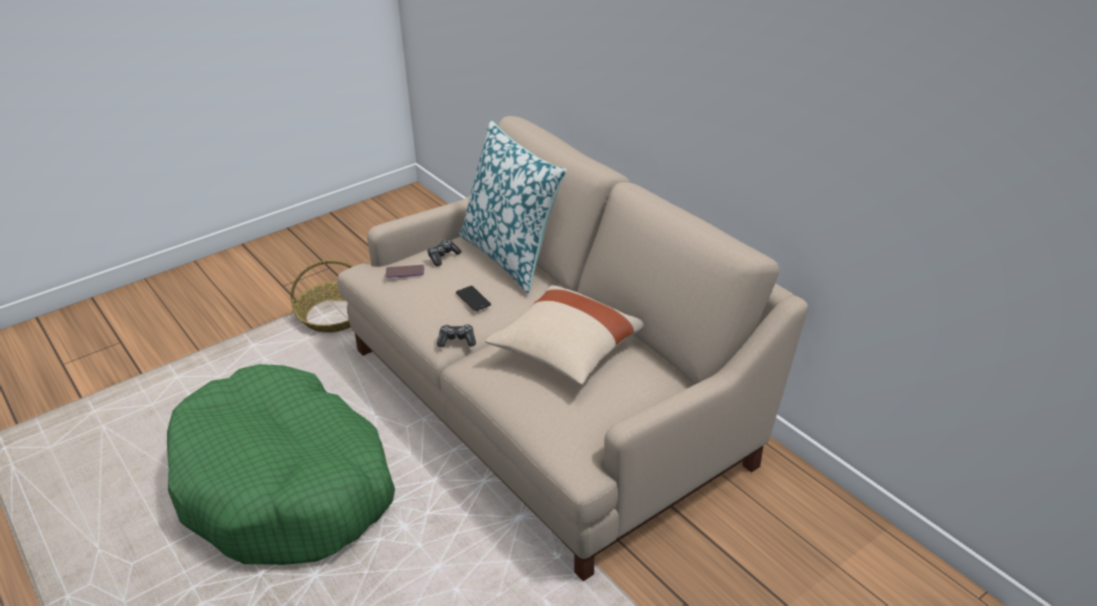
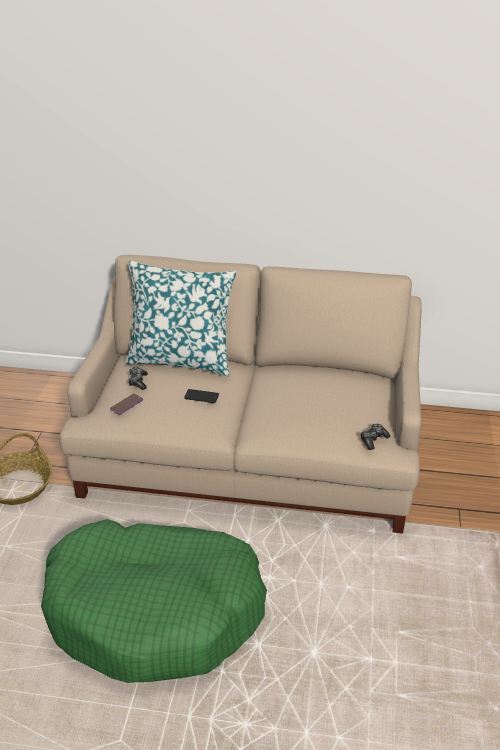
camera: 45 degrees left, 0 degrees up
(457, 340) = (226, 427): game controller -> game controller (373, 440)
(566, 352) = (304, 396): beige pillow -> none

